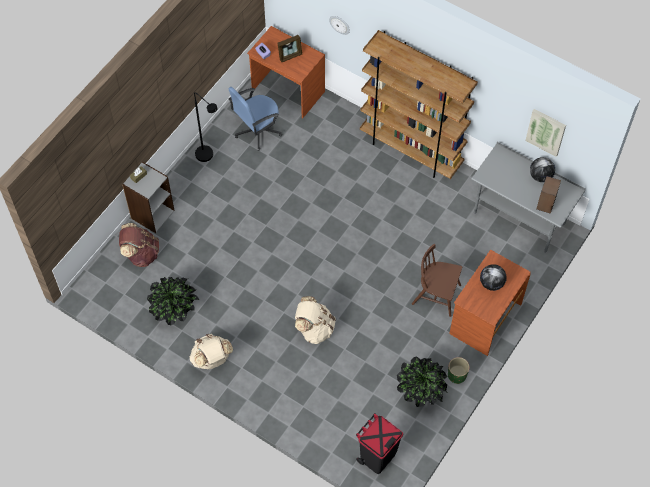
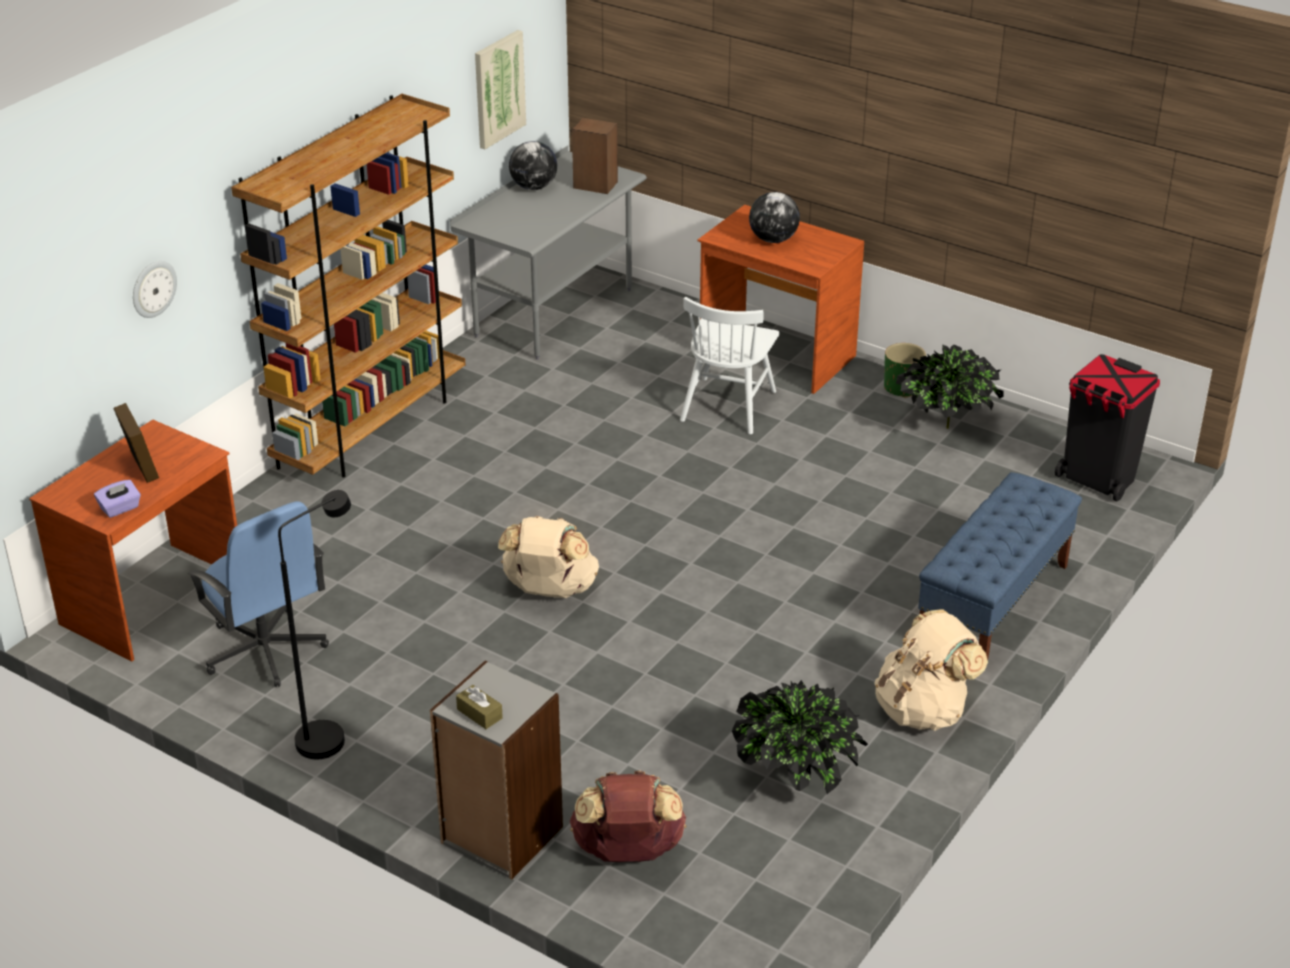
camera: 90 degrees left, 25 degrees down
(280, 395) = (993, 604): none -> blue bench
(314, 328) = (822, 557): beige backpack -> beige backpack (549, 590)
(436, 295) = (727, 405): brown chair -> white chair

